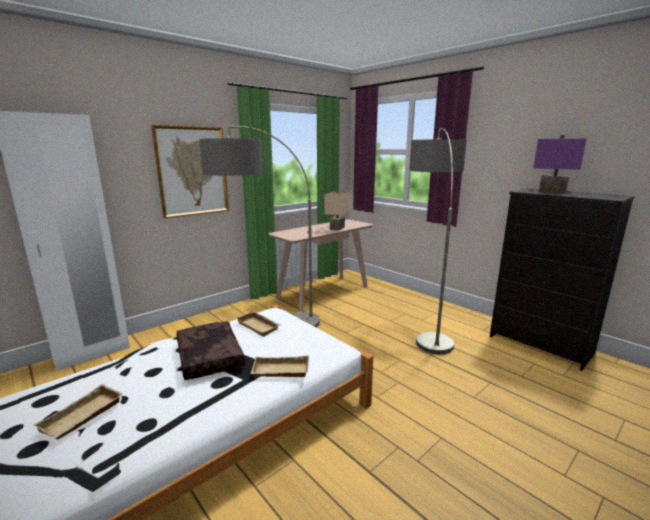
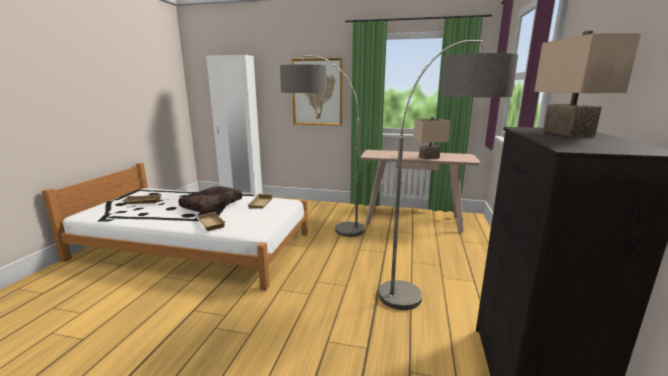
camera: 55 degrees right, 0 degrees up
(551, 192) = (564, 133): purple table lamp -> beige table lamp

